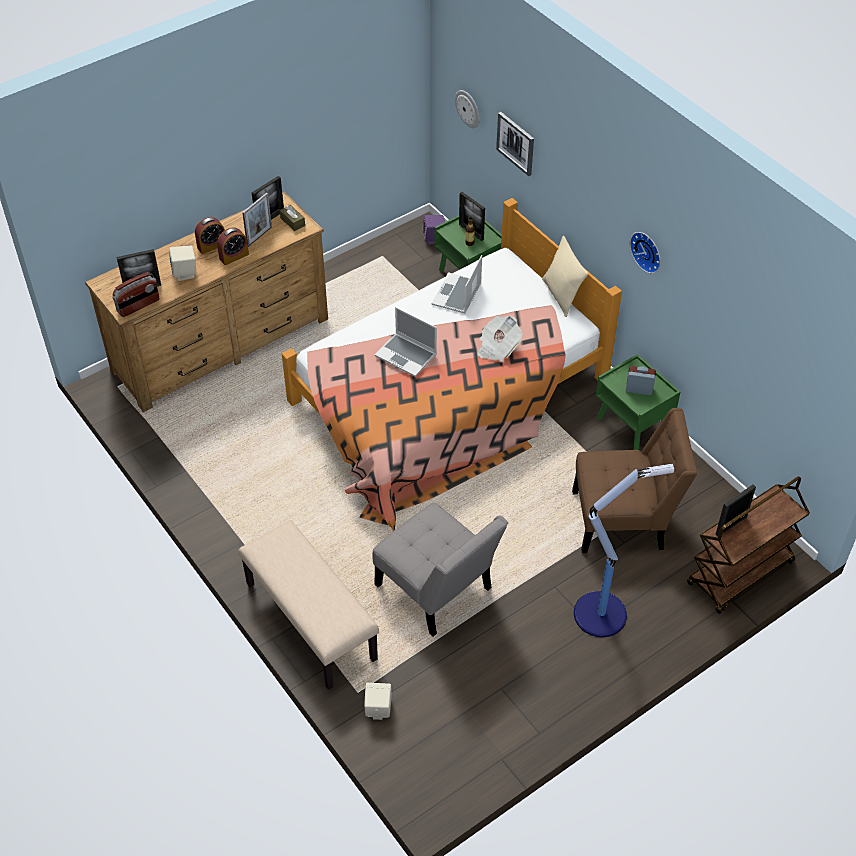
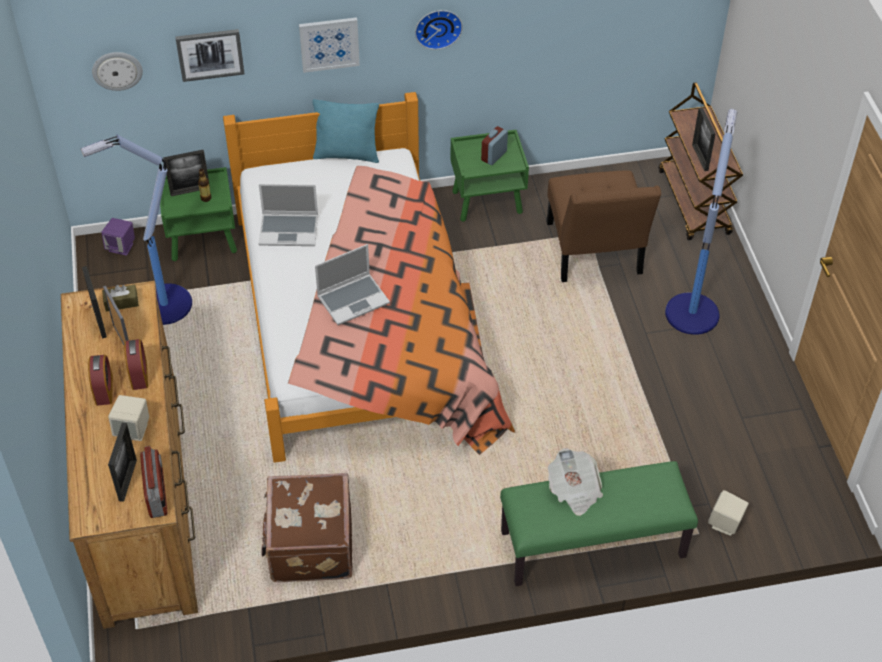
camera: 65 degrees left, 0 degrees up
(225, 449) = (309, 545): none -> brown suitcase
(309, 621) = (592, 545): beige bench -> green bench
(394, 283) = (163, 305): none -> floor lamp
(437, 591) = (607, 424): grey chair -> none
(457, 295) = (289, 230): laptop -> laptop turned 45 degrees counterclockwise
(497, 347) = (389, 226): newspaper -> newspaper (574, 490)
(561, 296) = (347, 154): beige pillow -> turquoise pillow
(581, 200) = (329, 43): none -> picture
(624, 520) = (594, 253): brown chair -> brown chair turned 150 degrees clockwise

